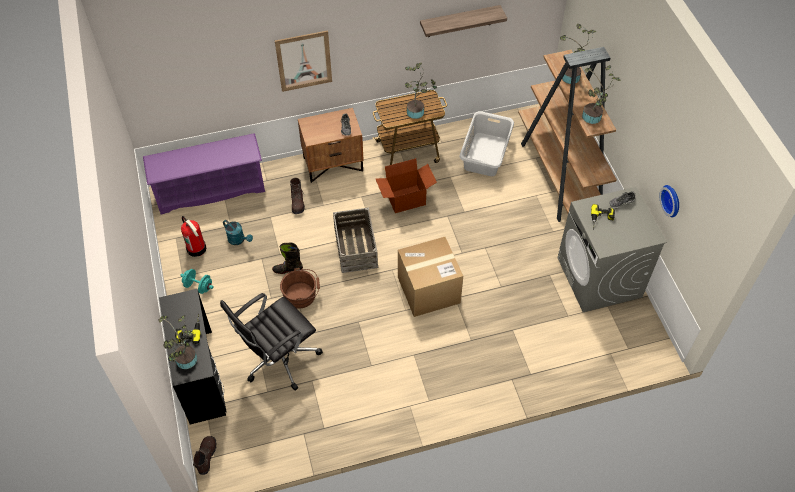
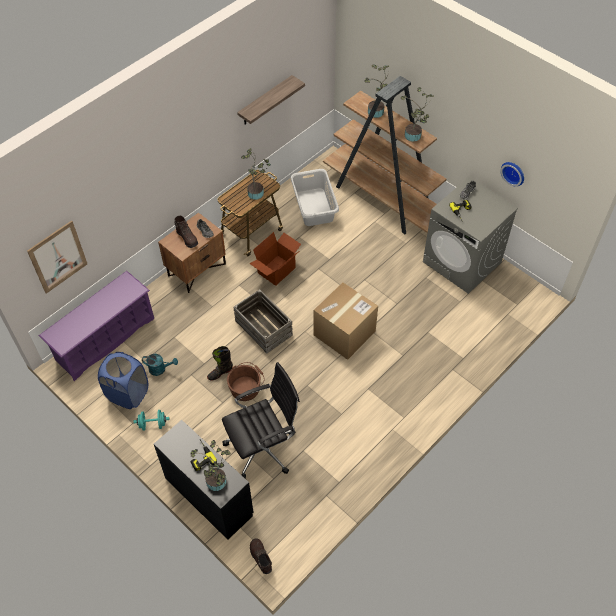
camera: 30 degrees left, 0 degrees up
(197, 248) = (128, 394): fire extinguisher -> blue laundry basket
(278, 358) = (263, 447): black office chair -> black office chair turned 135 degrees counterclockwise
(297, 202) = (189, 314): brown boot -> brown boot (187, 238)
(304, 61) = (155, 186): picture -> picture (58, 257)

